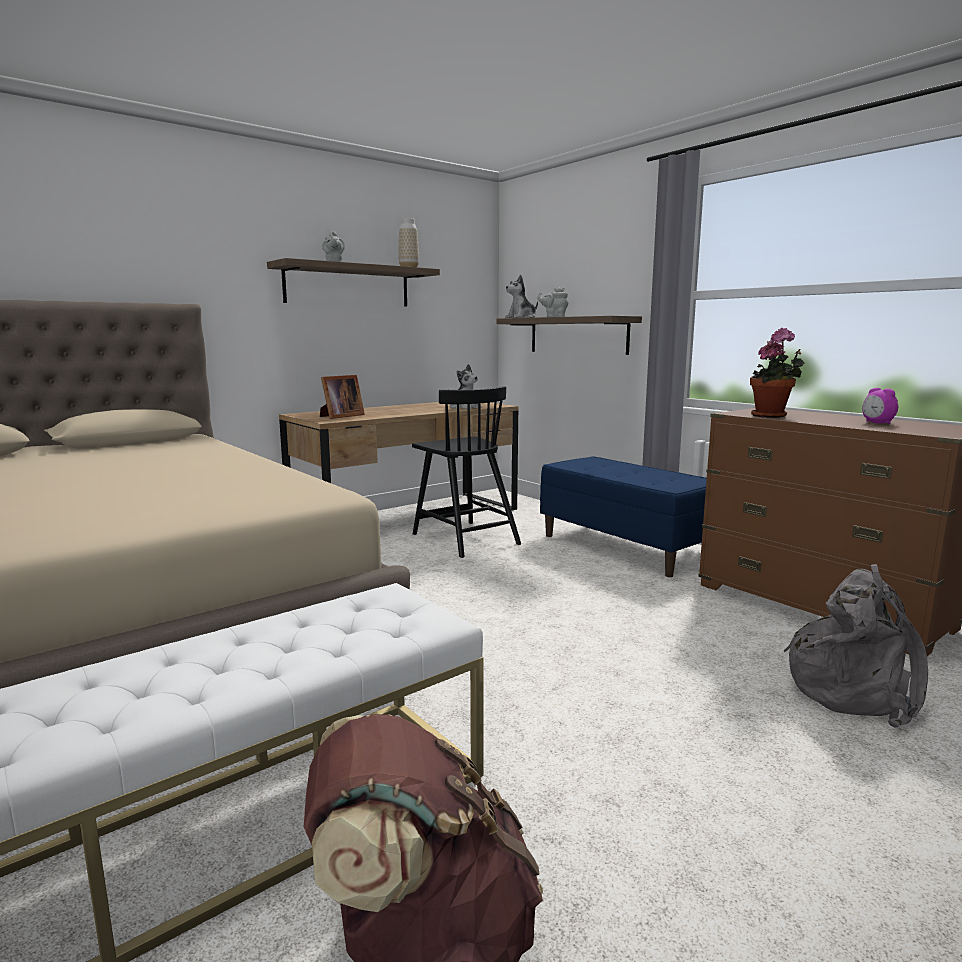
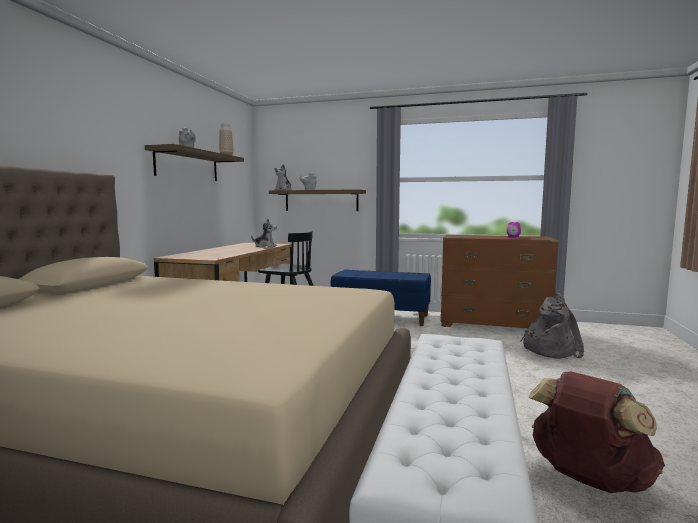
camera: 35 degrees left, 5 degrees down
(340, 416) = (208, 255): picture frame -> none
(771, 416) = (469, 237): potted plant -> none

